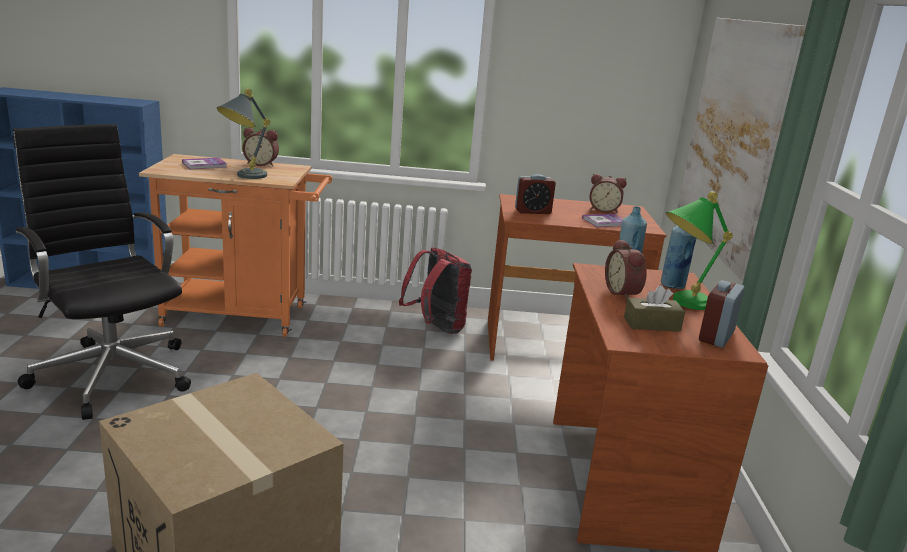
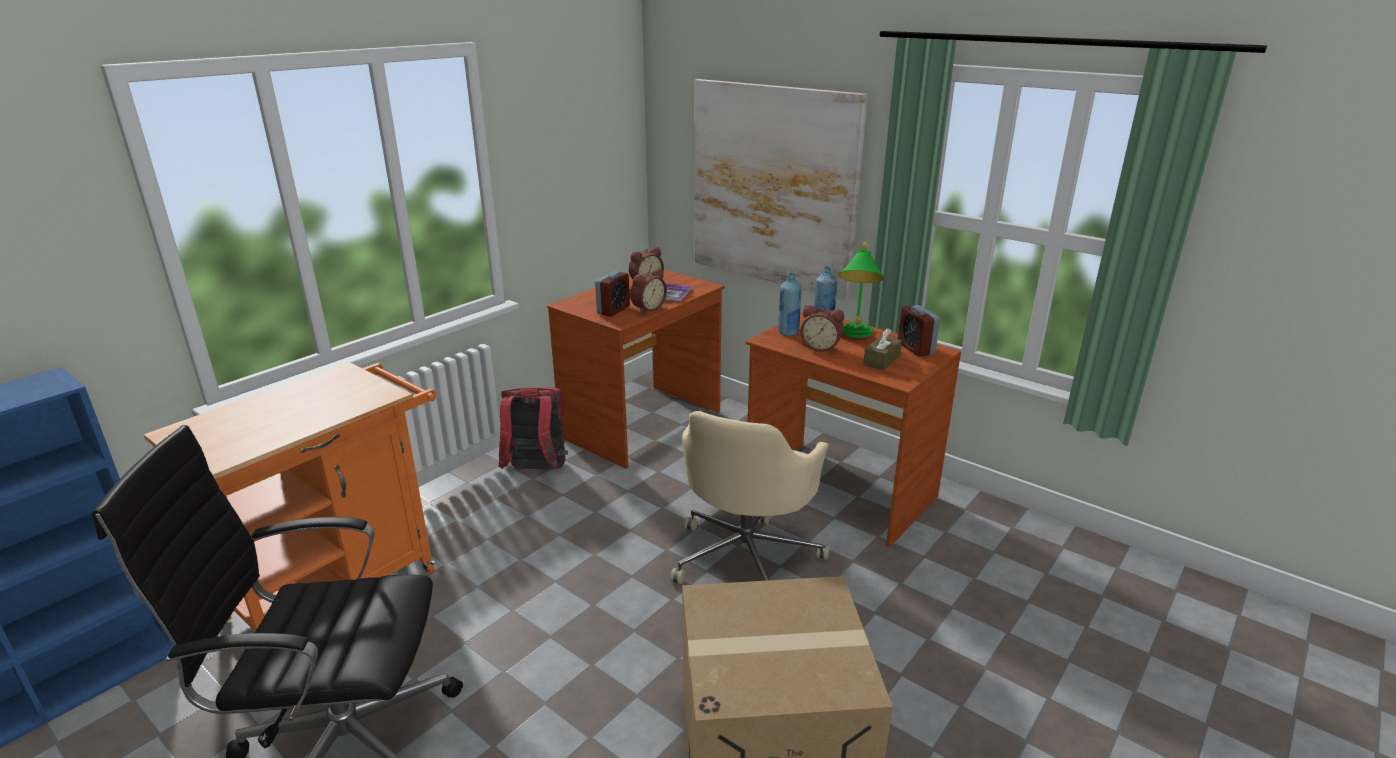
camera: 50 degrees left, 5 degrees up
(204, 165) = (240, 425): book -> none
(243, 177) = (334, 413): grey table lamp -> none
(261, 164) = (296, 387): alarm clock -> alarm clock (647, 308)
(454, 458) = (746, 556): none -> beige office chair

